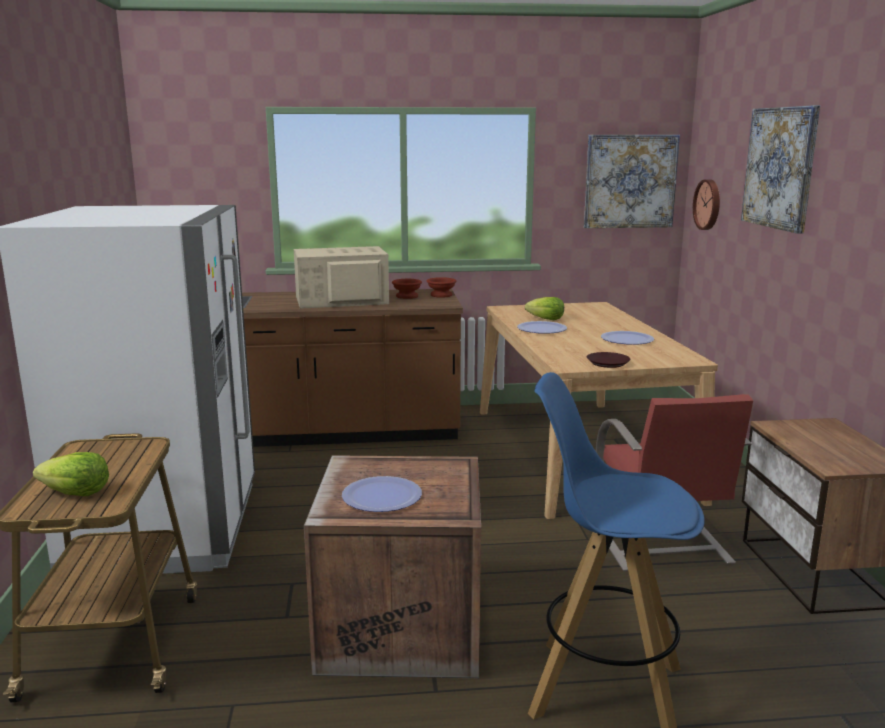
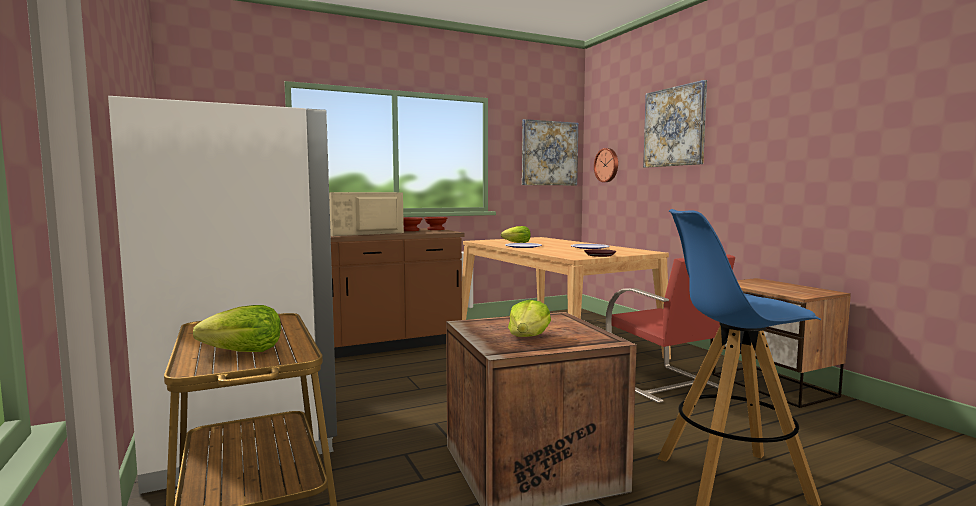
camera: 20 degrees left, 10 degrees down
(382, 496) = (528, 337): plate -> lettuce

